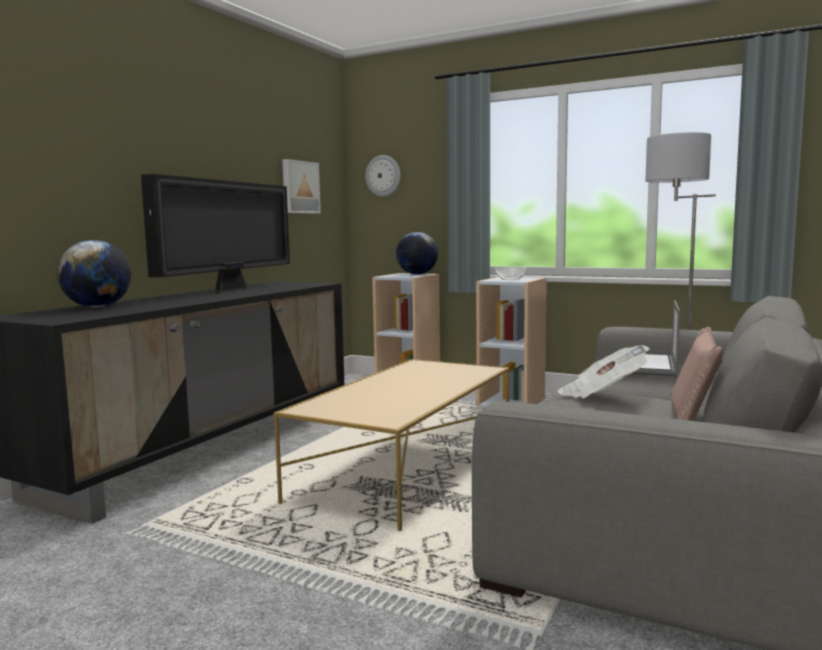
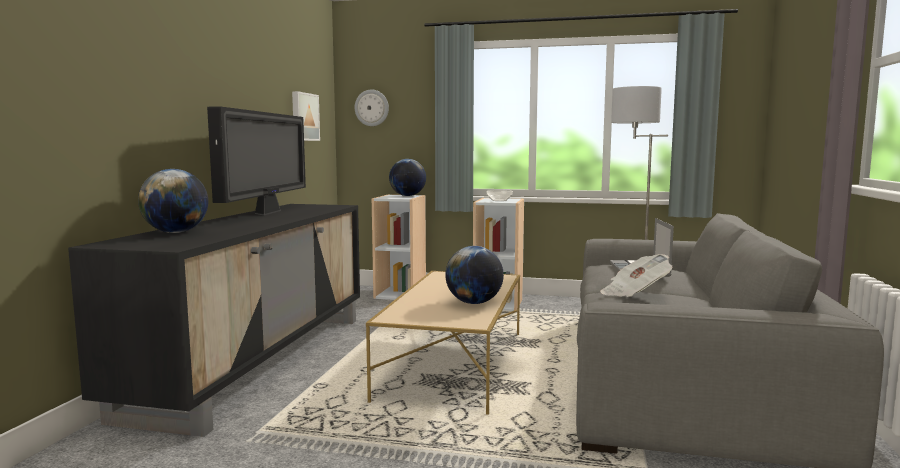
camera: 15 degrees left, 0 degrees up
(418, 397) = (474, 303): none -> globe
(693, 416) = (708, 306): beige pillow -> none

